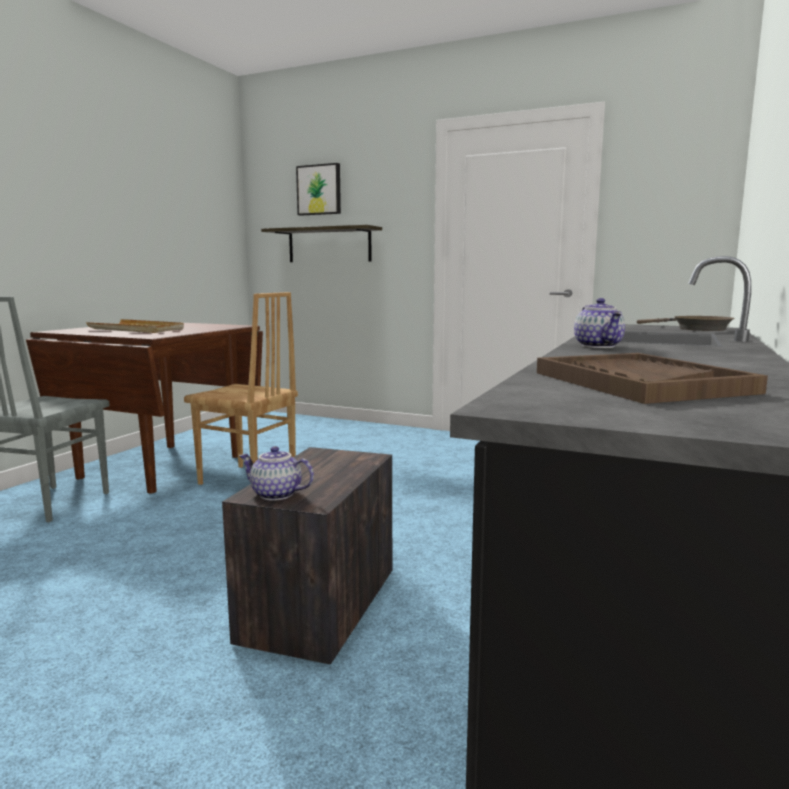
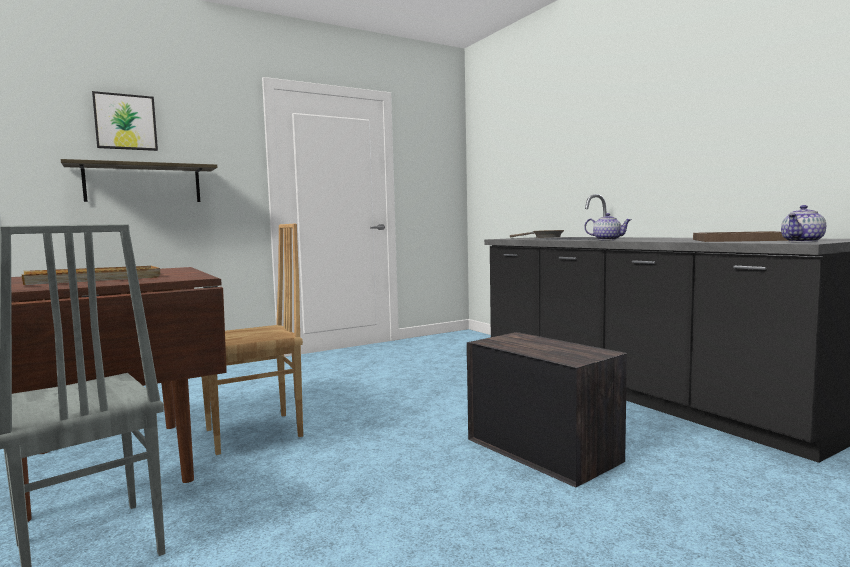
camera: 55 degrees left, 5 degrees down
(275, 495) = (576, 357): teapot -> teapot (803, 241)

